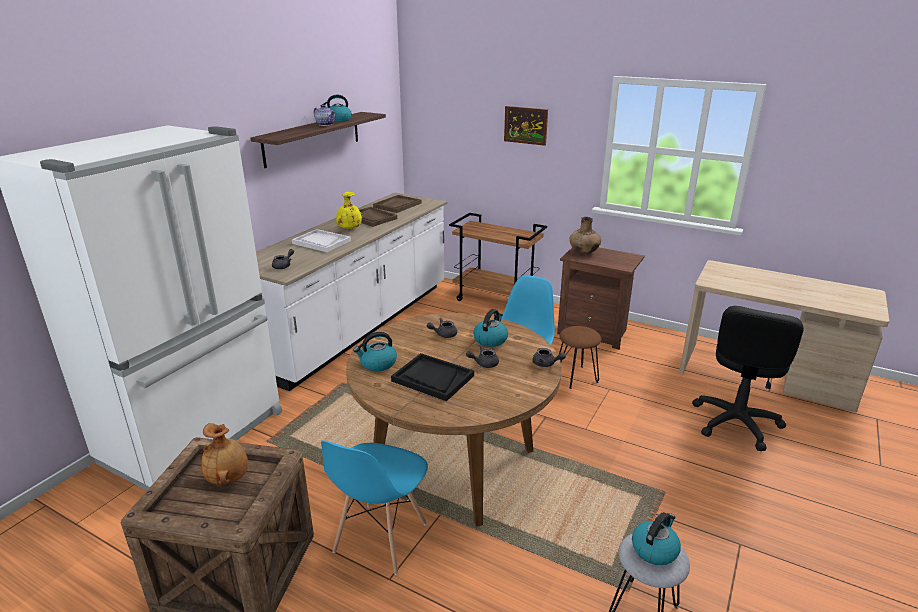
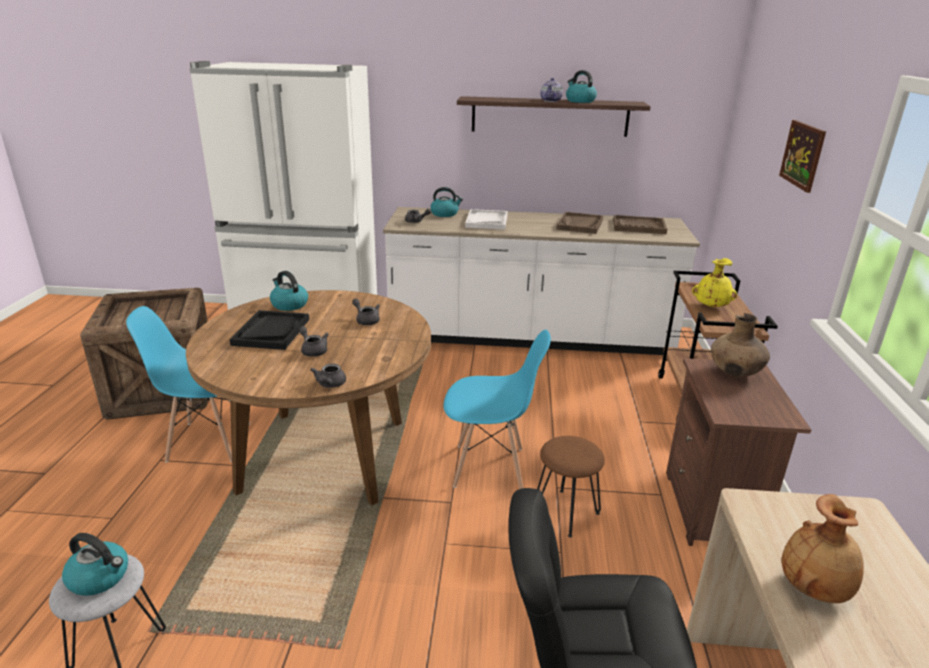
camera: 65 degrees right, 0 degrees up
(229, 478) = (156, 312): brown vase -> brown vase (815, 588)
(349, 229) = (536, 223): yellow vase -> yellow vase (711, 306)
(490, 339) = (370, 345): kettle -> kettle (445, 214)

